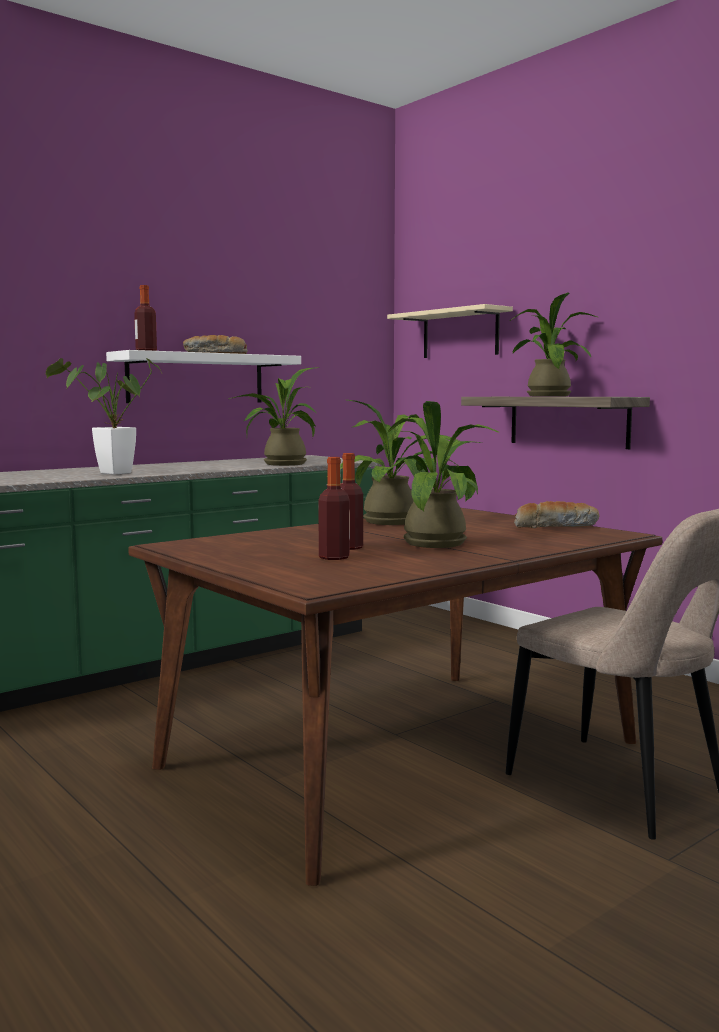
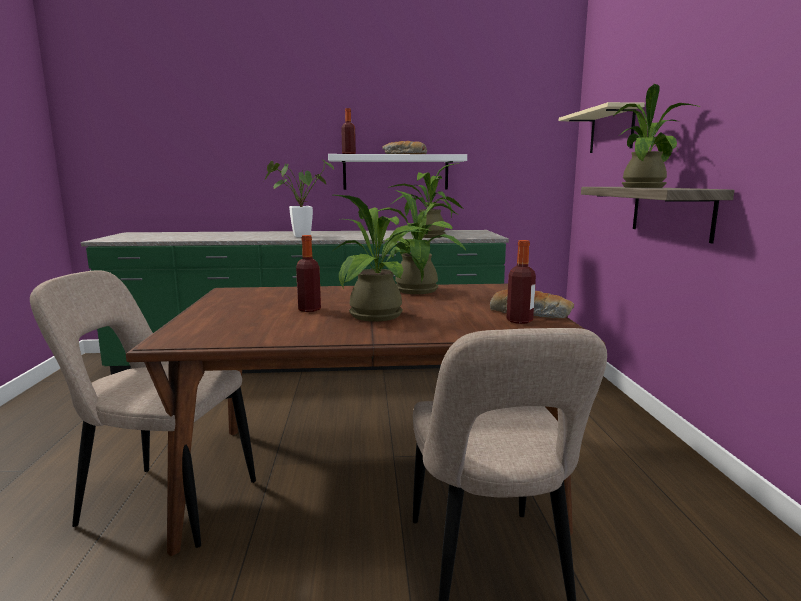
camera: 35 degrees right, 5 degrees up
(205, 853) = (162, 503): none -> beige chair
(334, 557) = (271, 316): bottle -> bottle (519, 321)

